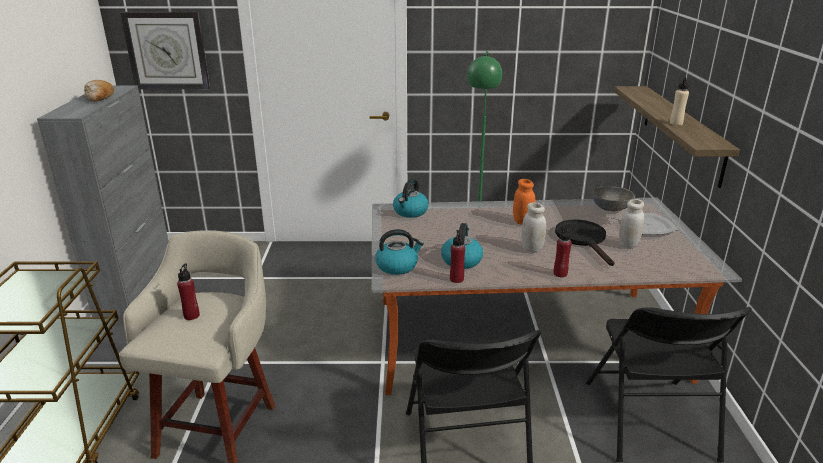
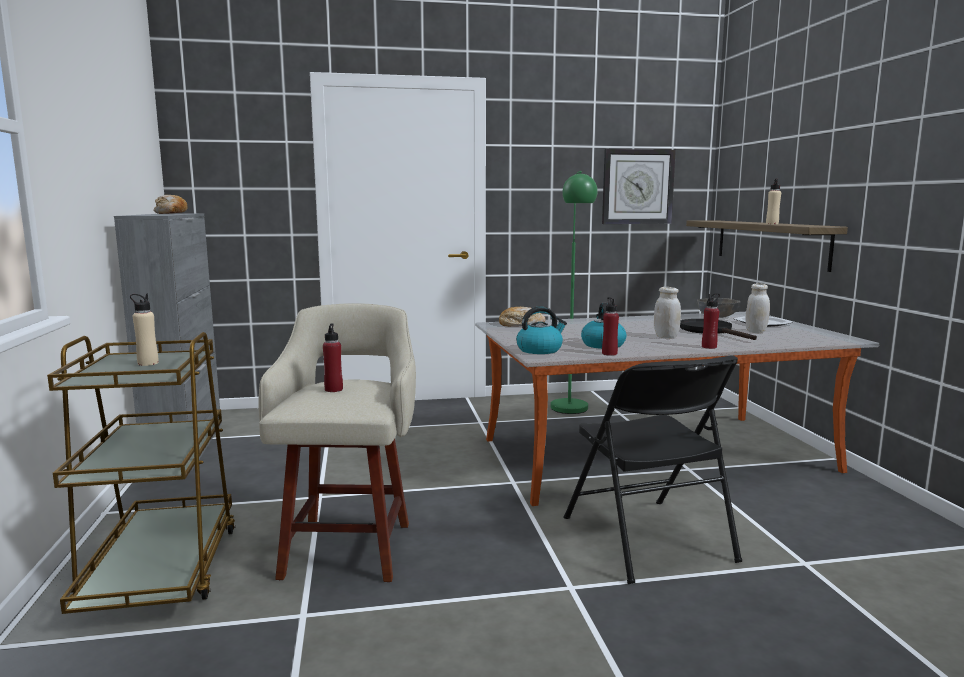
camera: 10 degrees left, 15 degrees down
(37, 292) = (148, 363): none -> beige bottle
(167, 50) = (231, 186): wall clock -> wall clock (637, 187)
(410, 212) = (521, 324): kettle -> bread
(522, 221) = (640, 325): orange jar -> none
(648, 419) = (819, 501): black chair -> none

